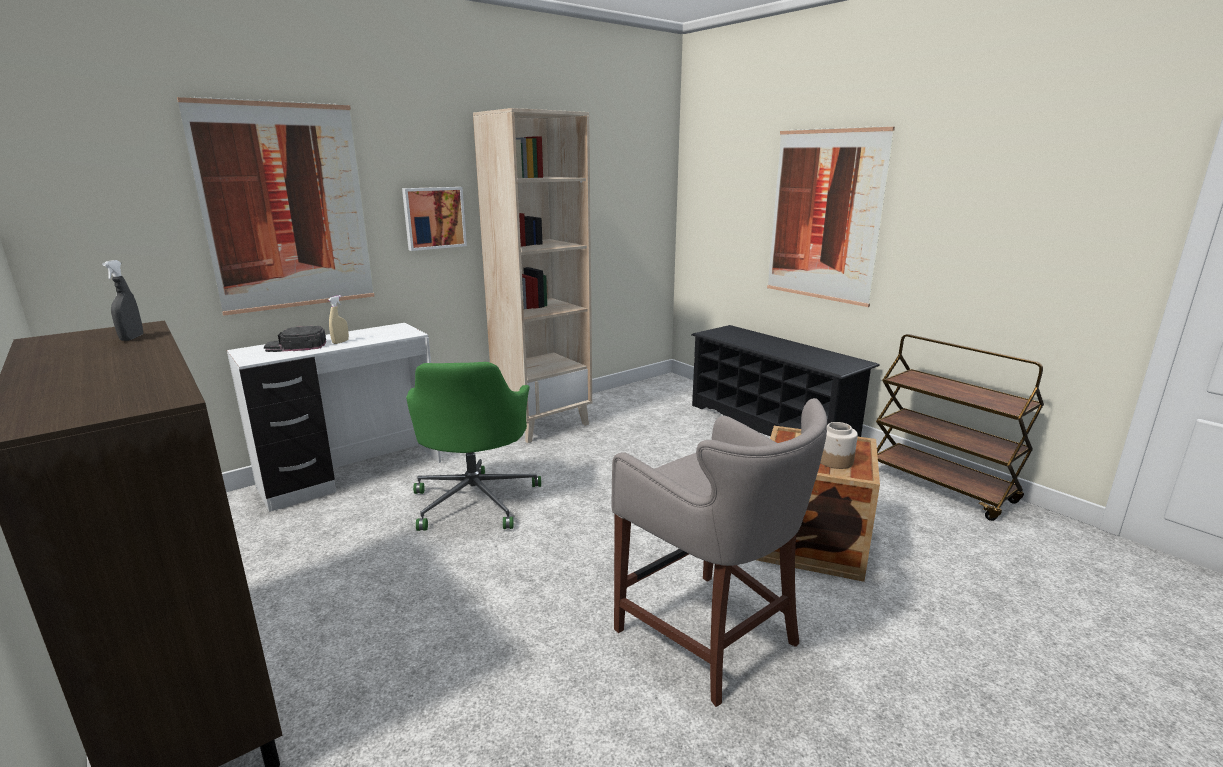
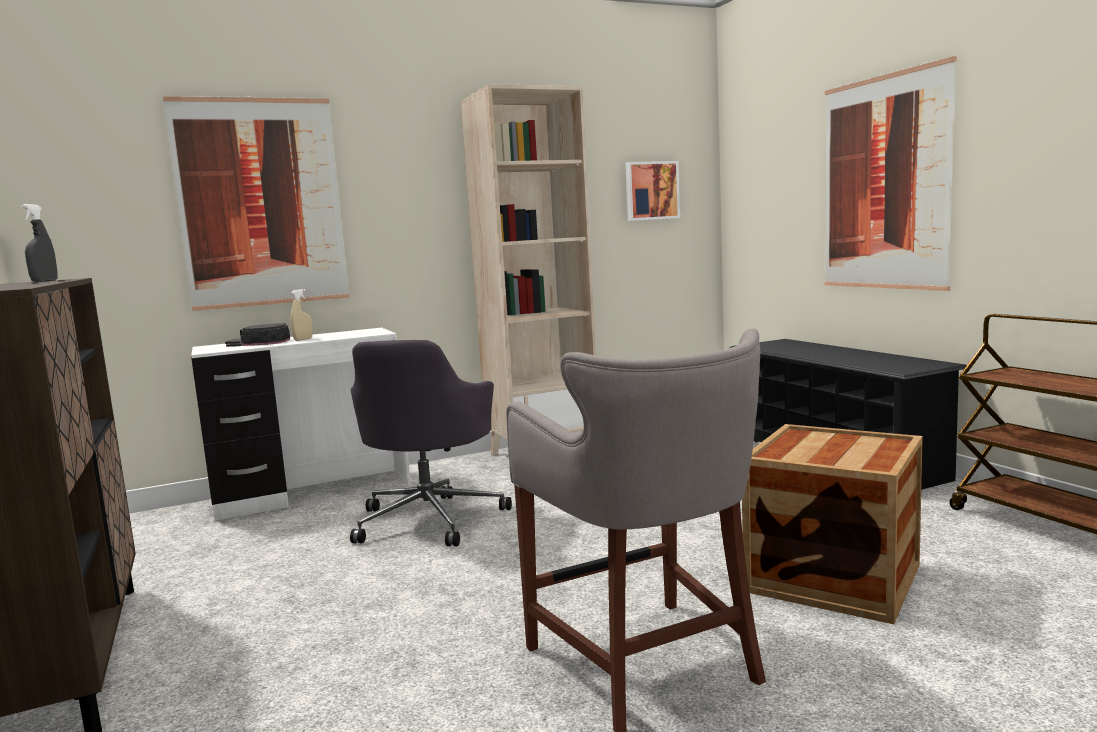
camera: 15 degrees right, 10 degrees down
(434, 218) = (417, 214): picture -> picture (651, 191)
(475, 499) = (430, 519): green office chair -> grey office chair
(835, 461) = (849, 455): jar -> none

